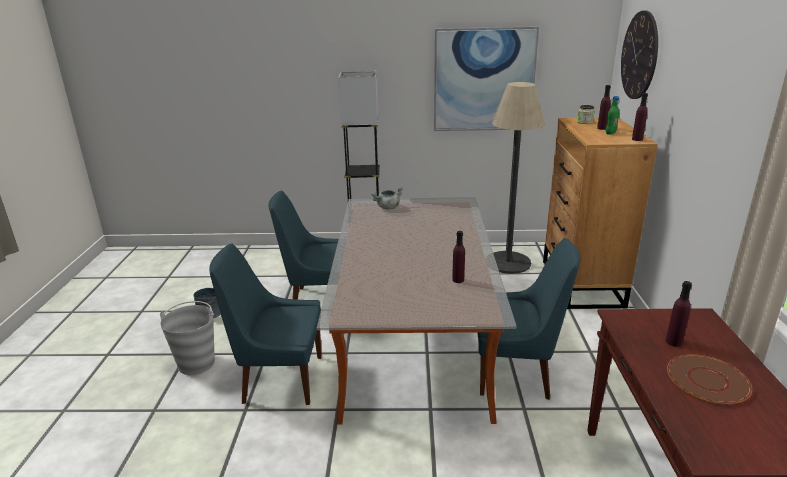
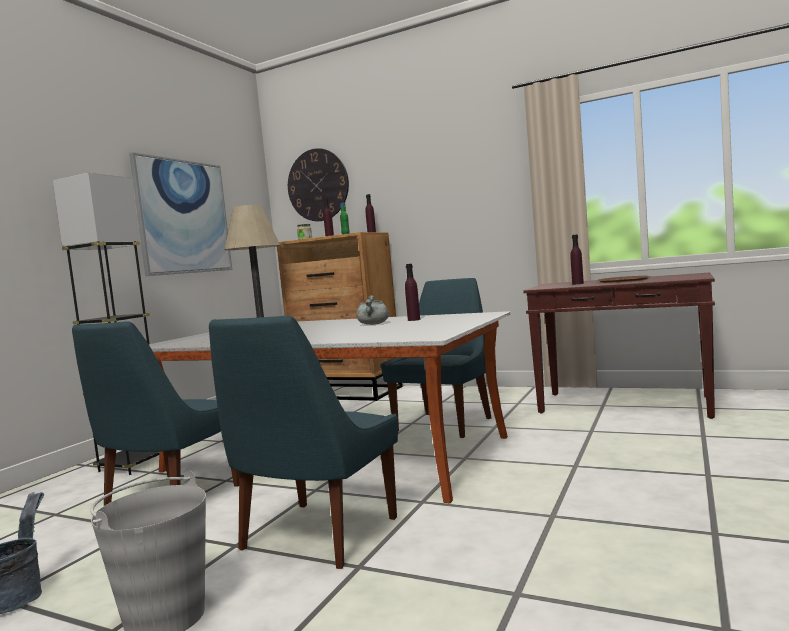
camera: 65 degrees left, 20 degrees down
(388, 208) = (201, 337): grey cooking pot -> grey cooking pot (373, 324)

